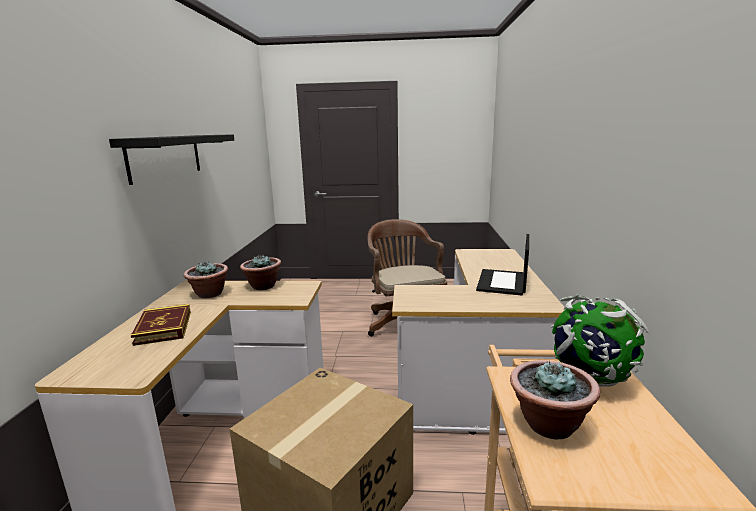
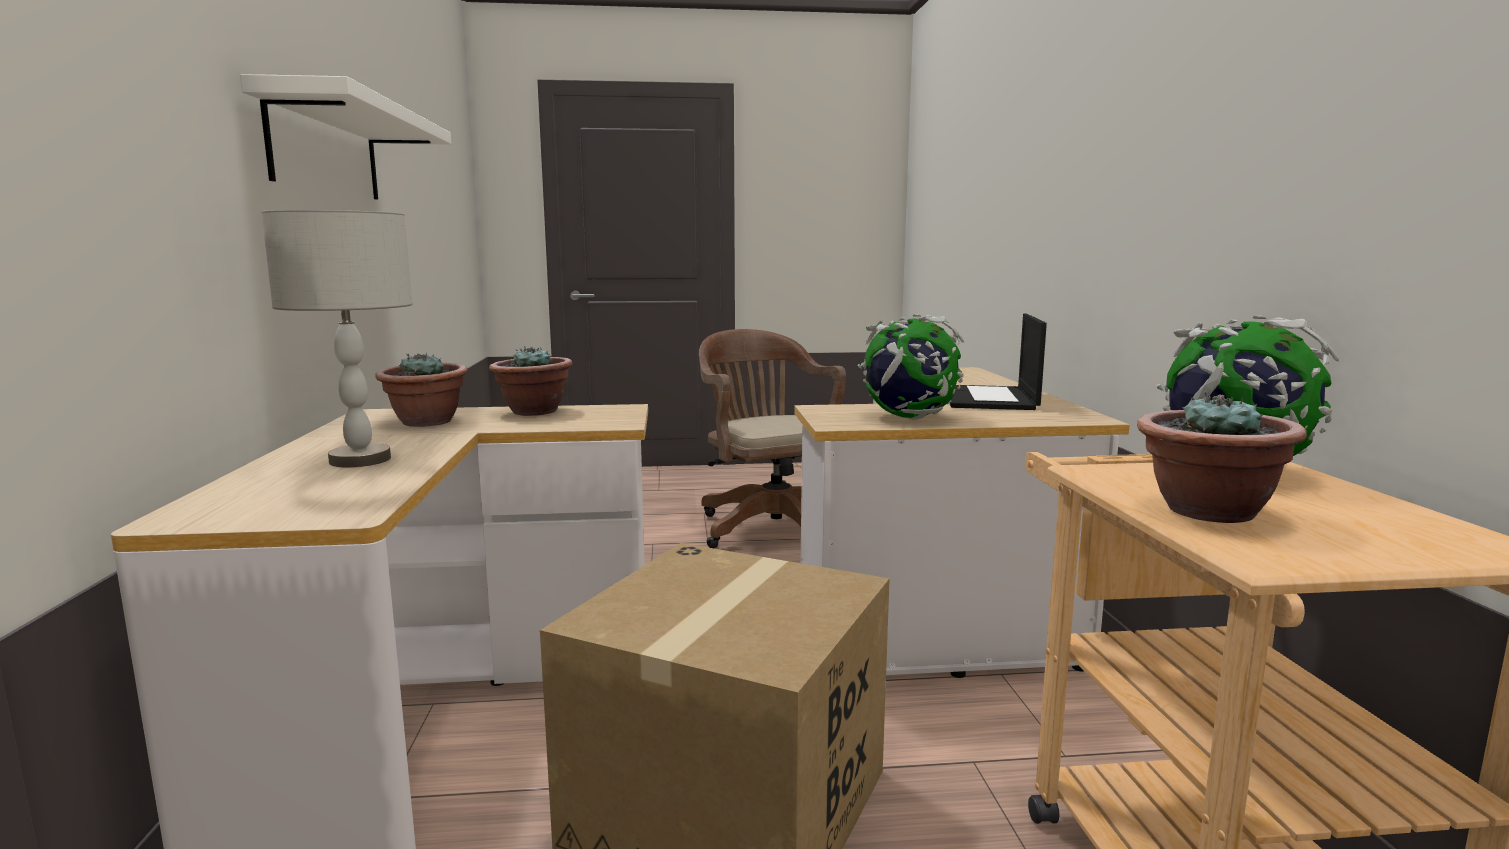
camera: 10 degrees left, 5 degrees down
(164, 328) = (359, 460): book -> grey table lamp
(165, 156) = (326, 150): black shelf -> white shelf
(448, 300) = (909, 417): none -> globe

